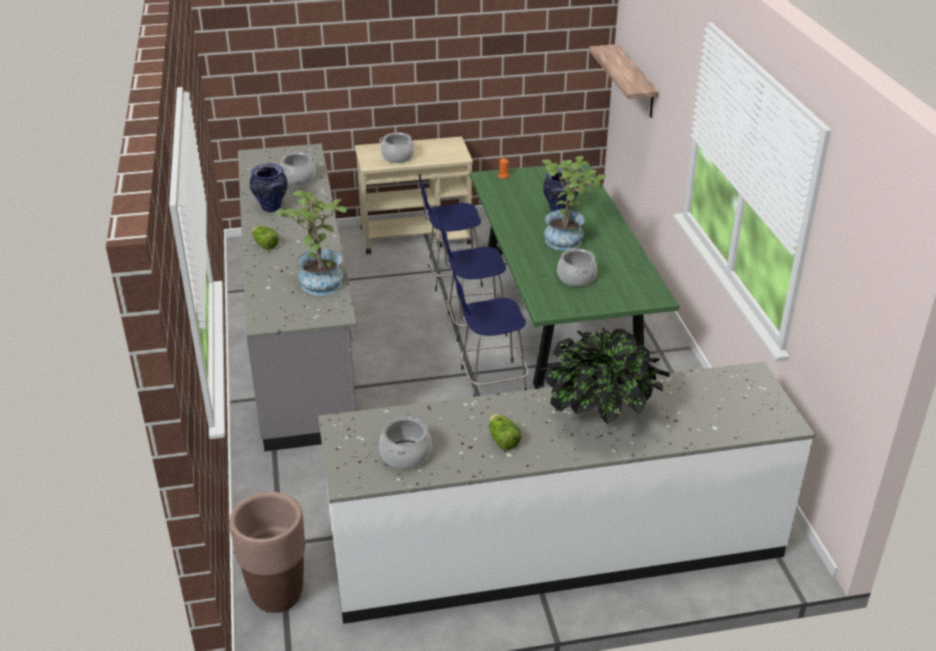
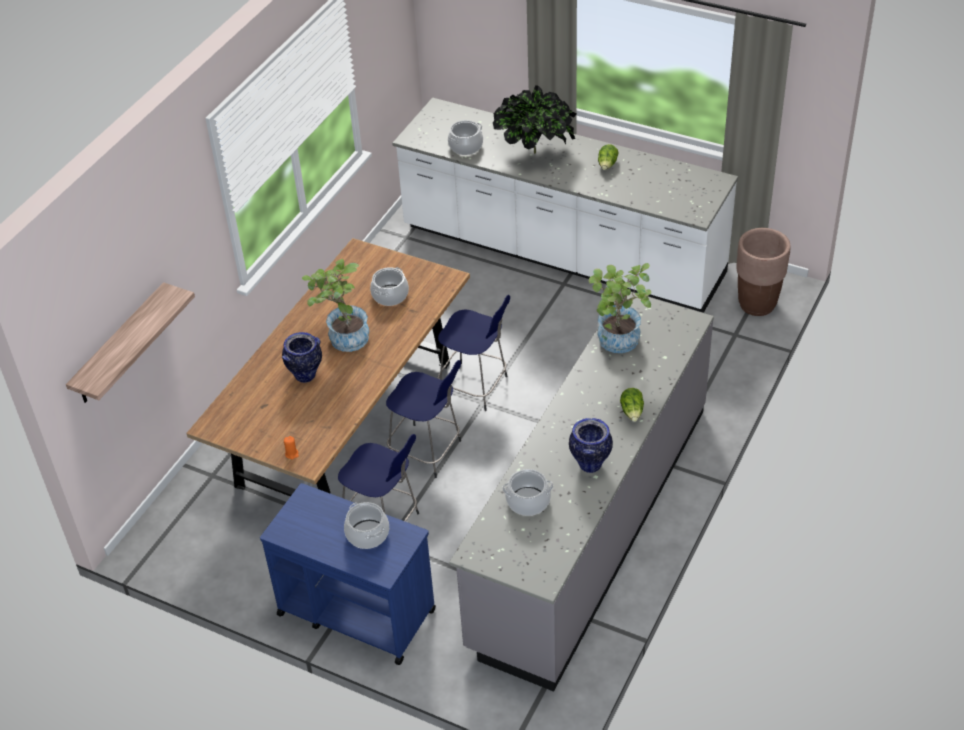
camera: 140 degrees left, 10 degrees up
(406, 455) = (672, 180): cooking pot -> cooking pot (465, 146)
(416, 236) = (355, 611): beige cart -> blue cart
(558, 316) = (346, 423): green dining table -> brown dining table

